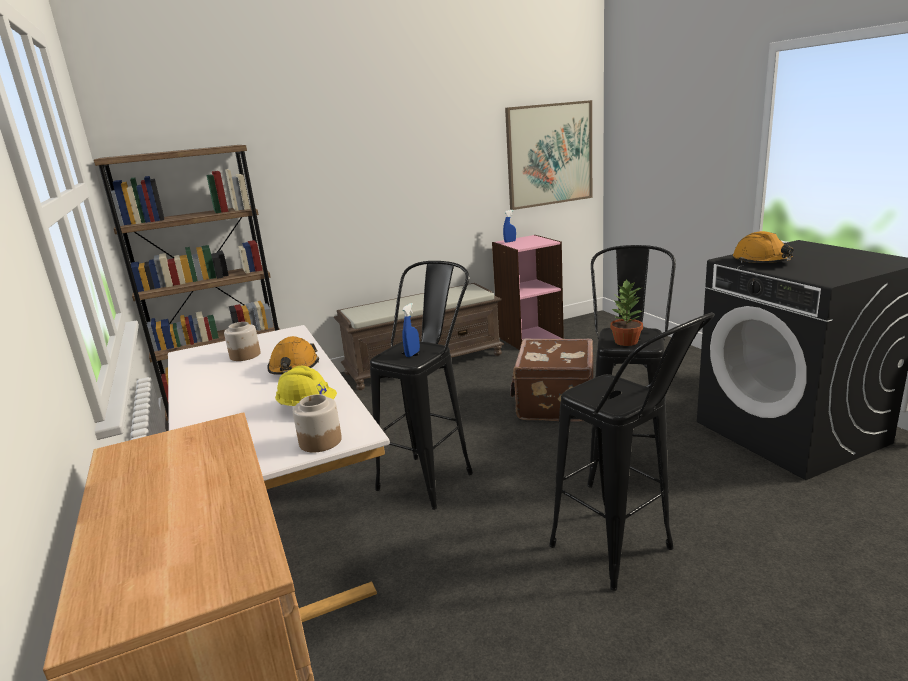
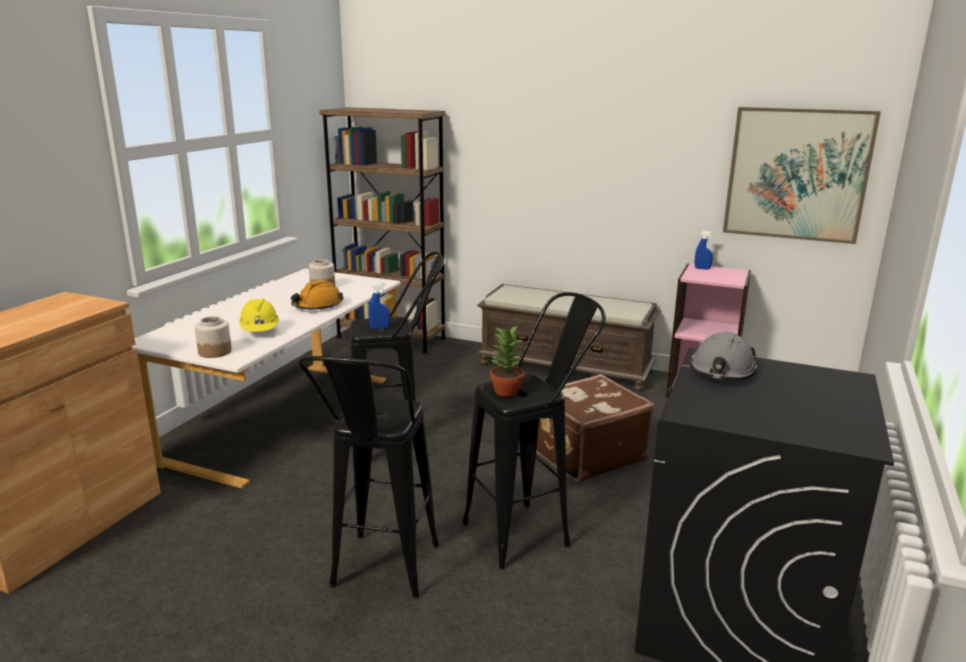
camera: 45 degrees right, 0 degrees up
(762, 261) = (722, 372): orange hard hat -> grey hard hat

